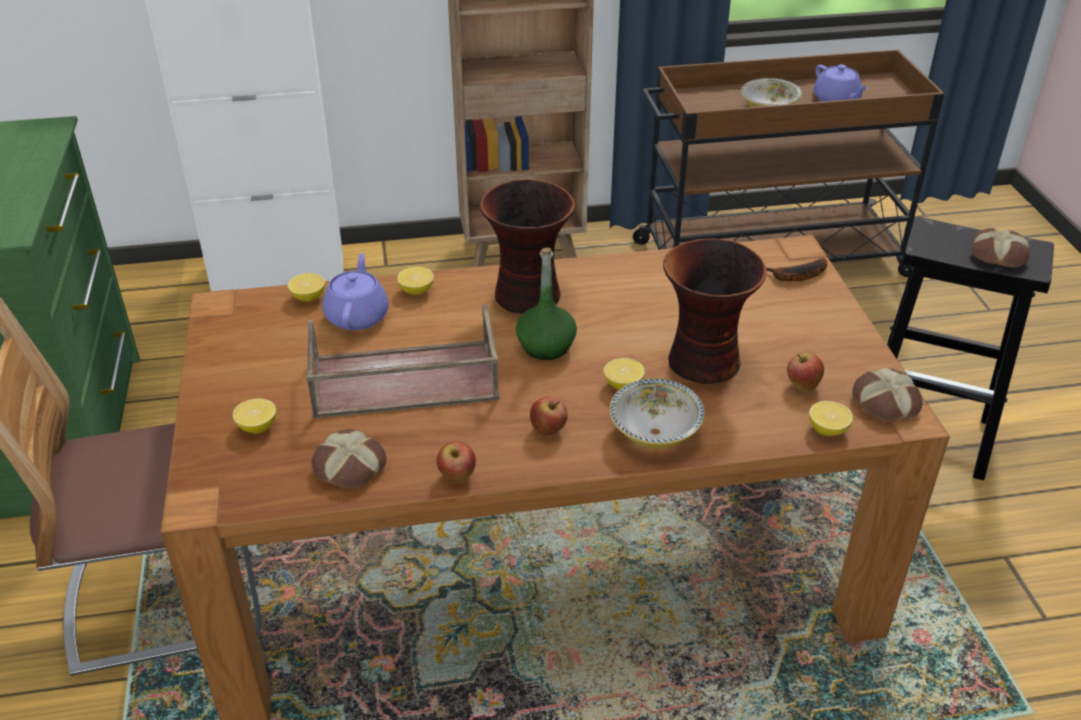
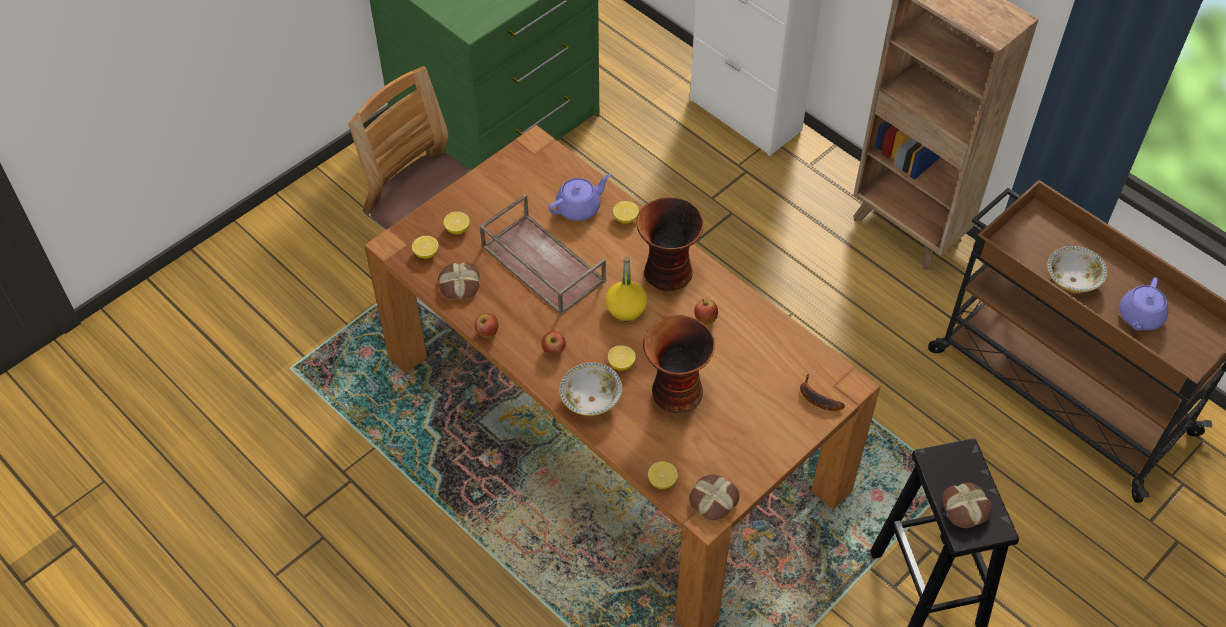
camera: 55 degrees right, 15 degrees up
(308, 297) = (576, 175): lemon -> lemon (426, 253)
(545, 346) = (626, 309): green bottle -> yellow bottle
(802, 386) = (695, 451): apple -> apple (705, 319)

